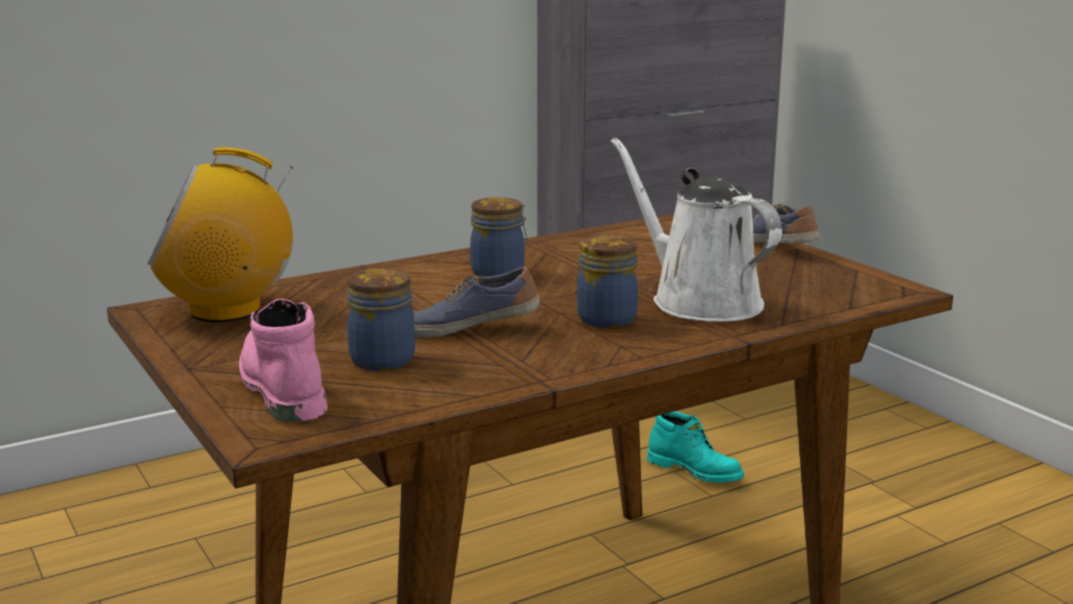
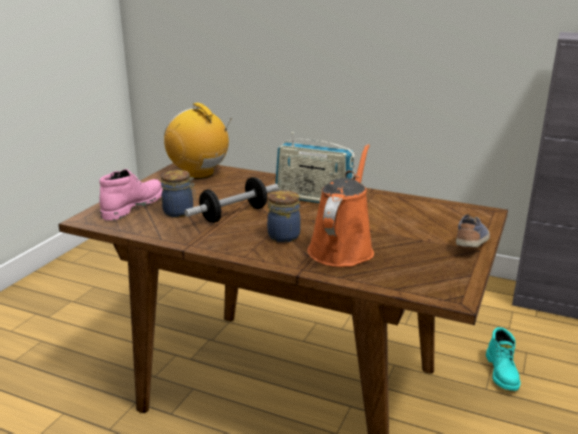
camera: 55 degrees right, 5 degrees up
(468, 328) = (234, 214): shoe -> dumbbell
(500, 272) = (314, 199): jar -> radio
(698, 300) = (342, 248): white watering can -> orange watering can

